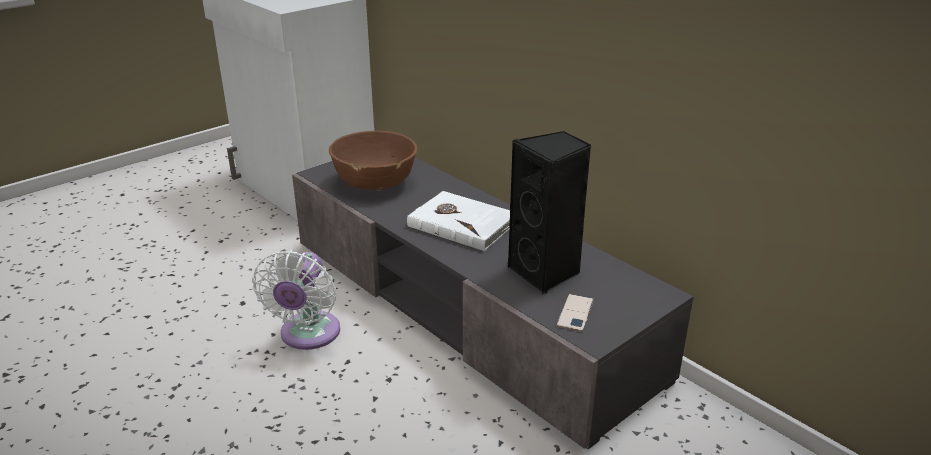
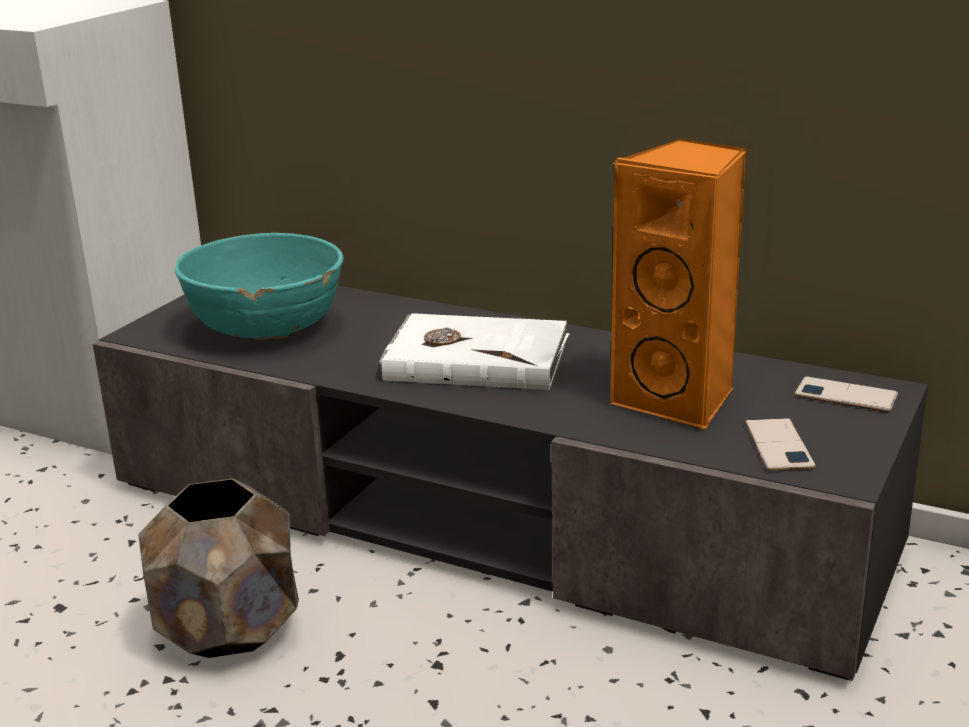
camera: 20 degrees left, 5 degrees down
(308, 335) = (232, 631): white fan -> brown planter
(375, 183) = (267, 328): brown bowl -> turquoise bowl
(546, 273) = (680, 400): black speaker -> orange speaker
(638, 292) = (845, 395): none -> phone

